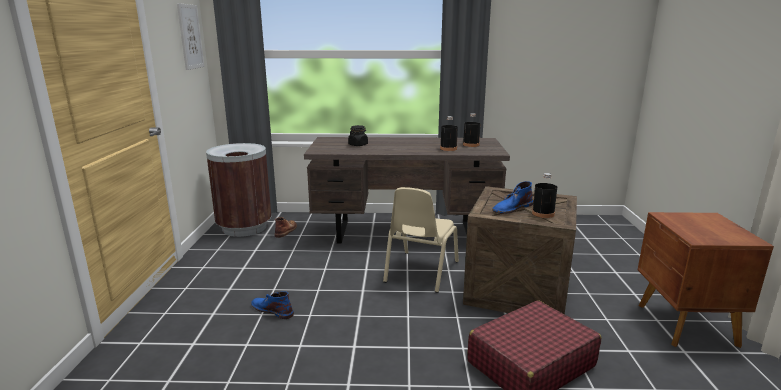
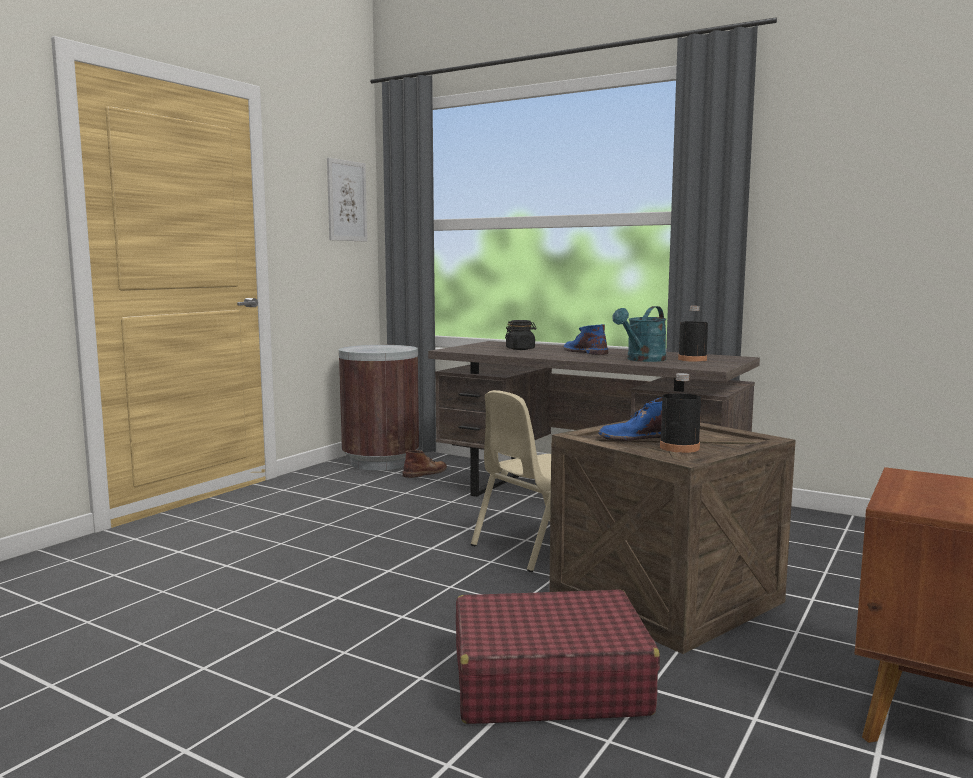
camera: 30 degrees right, 10 degrees down
(272, 310) = (298, 542): blue boot -> blue boot (585, 352)
(448, 149) = (642, 360): black bottle -> turquoise watering can

